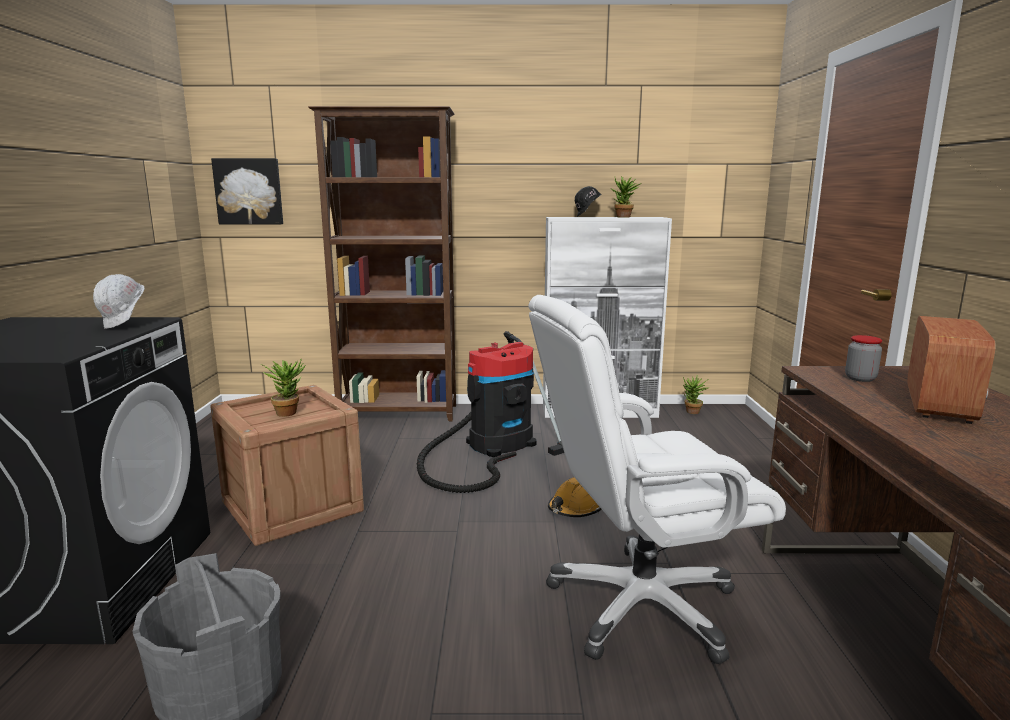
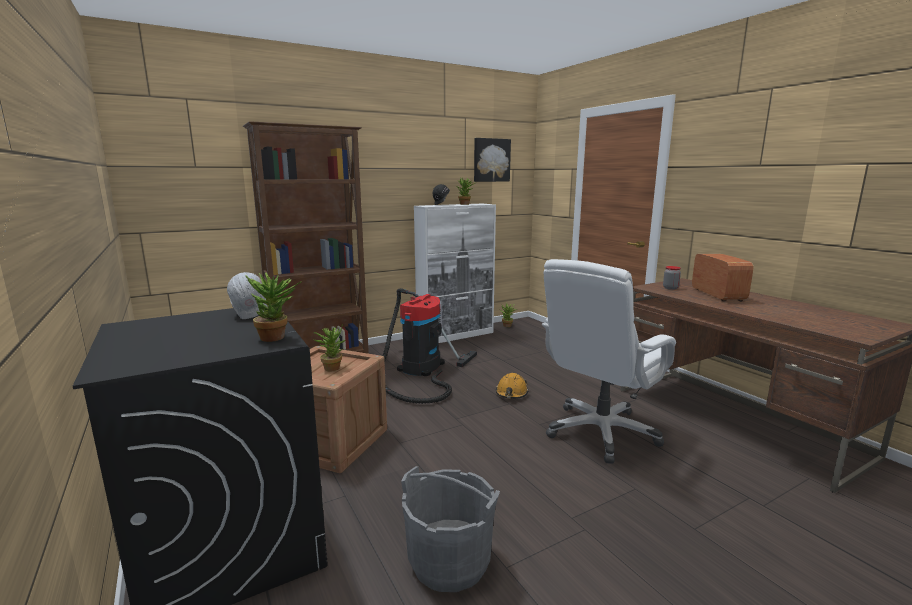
camera: 30 degrees left, 0 degrees up
(68, 350) = (277, 337): none -> potted plant
(249, 191) = (170, 191): picture -> picture (491, 160)

